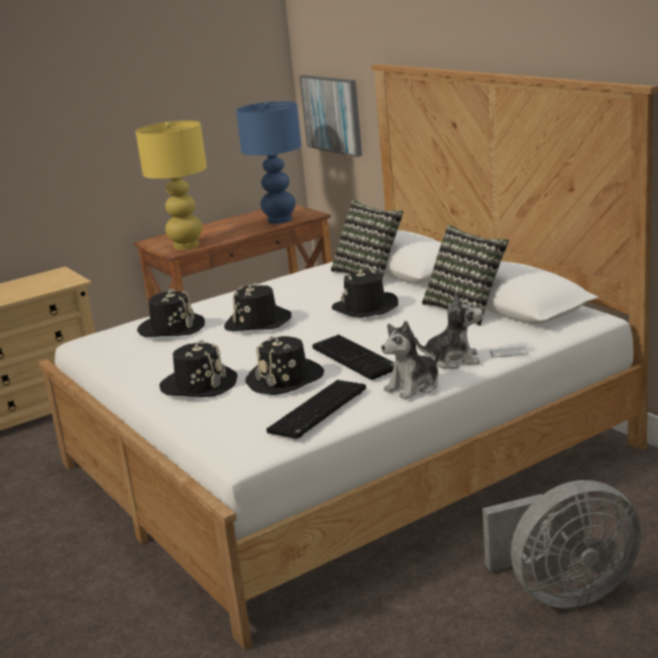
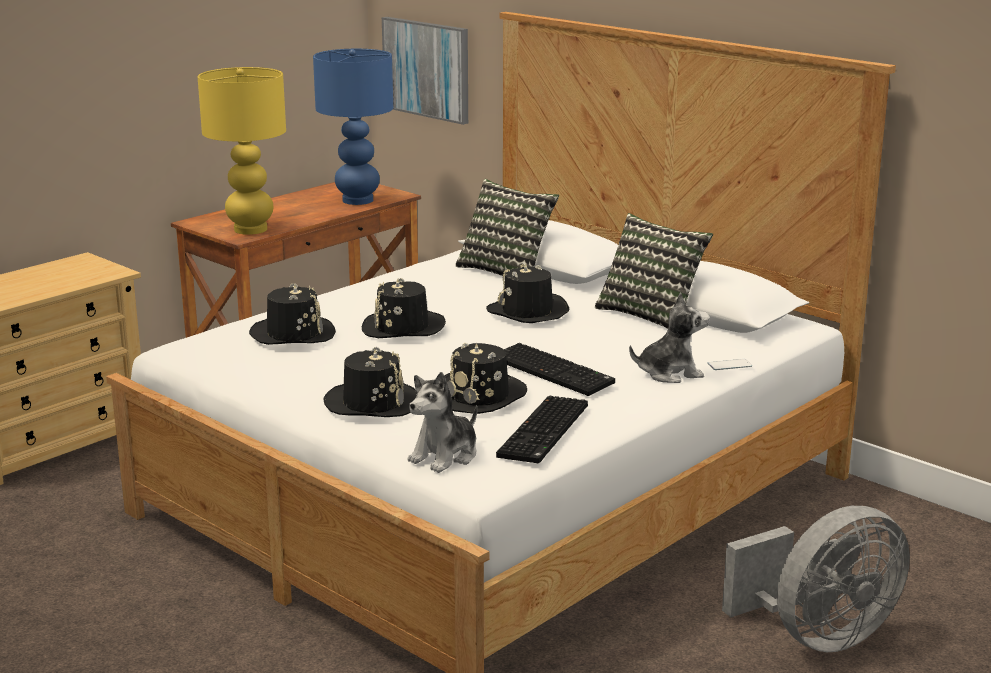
camera: 15 degrees left, 0 degrees up
(414, 387) = (641, 403): plush toy -> plush toy (445, 456)

